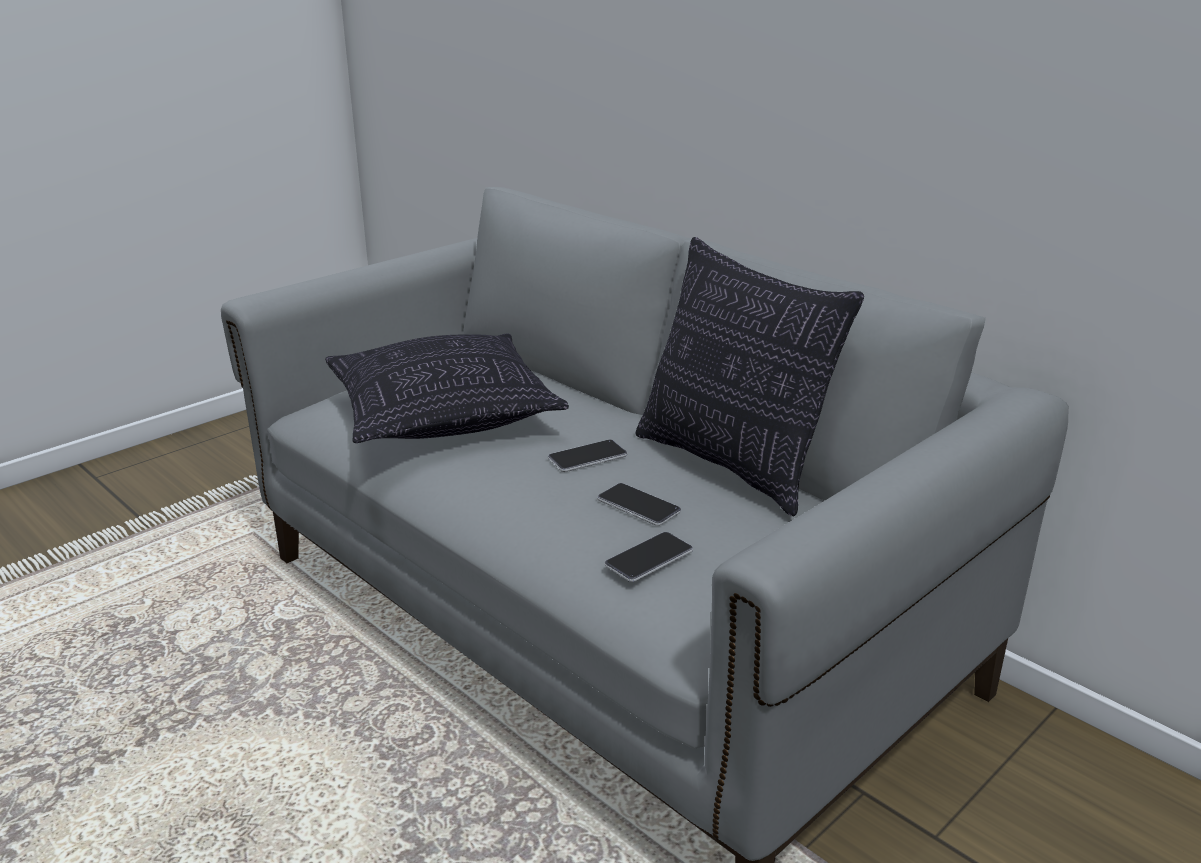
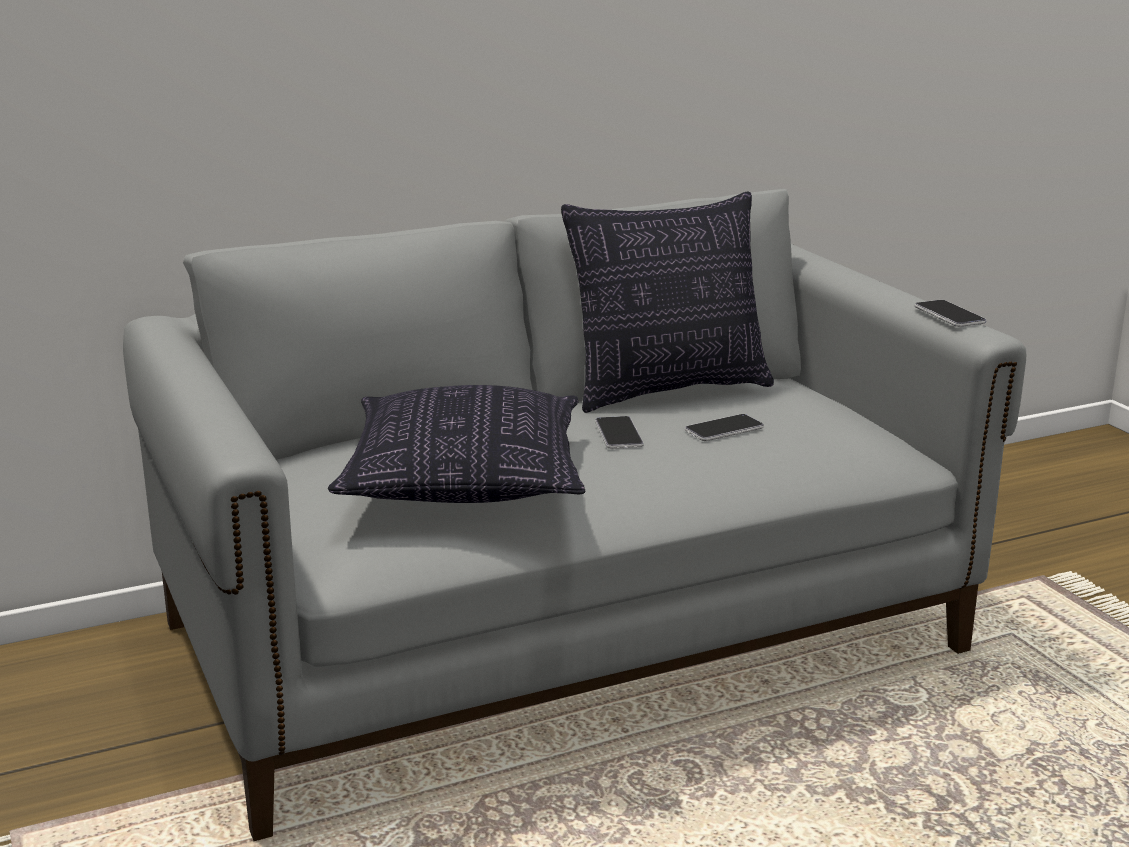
camera: 70 degrees left, 5 degrees down
(649, 558) = (810, 439): phone -> phone (949, 315)

